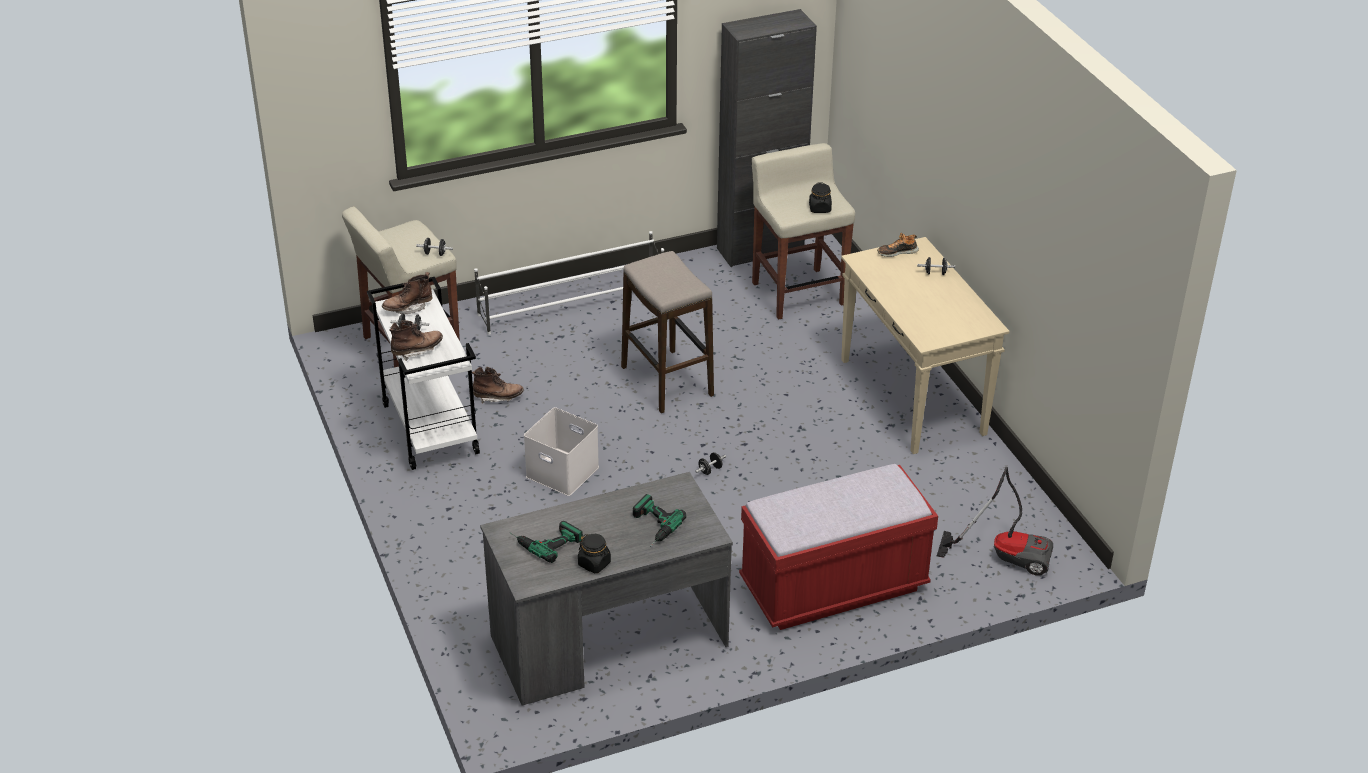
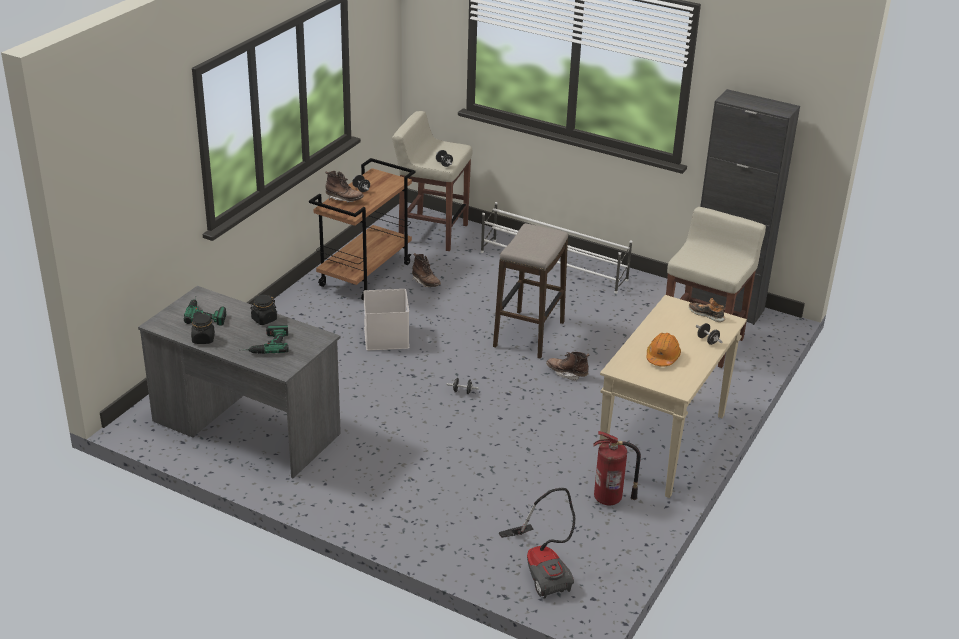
camera: 50 degrees right, 5 degrees down
(408, 308) = (381, 180): brown boot -> brown boot (567, 373)
(429, 428) = (365, 274): white cart -> brown cart
(820, 208) = (713, 267): black jar -> black jar (264, 319)
(834, 586) = (407, 498): red bench -> none
(934, 308) = (662, 357): none -> orange hard hat
(954, 468) = (610, 499): none -> fire extinguisher

